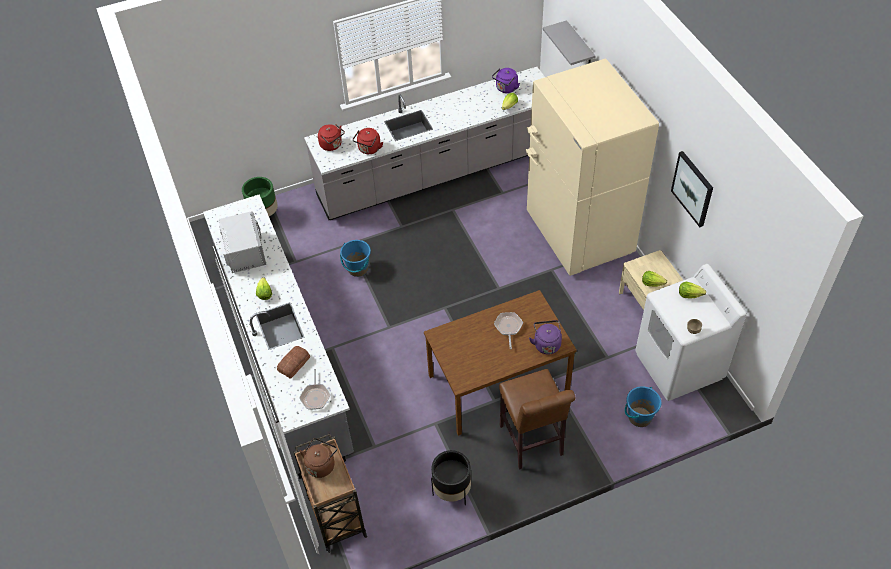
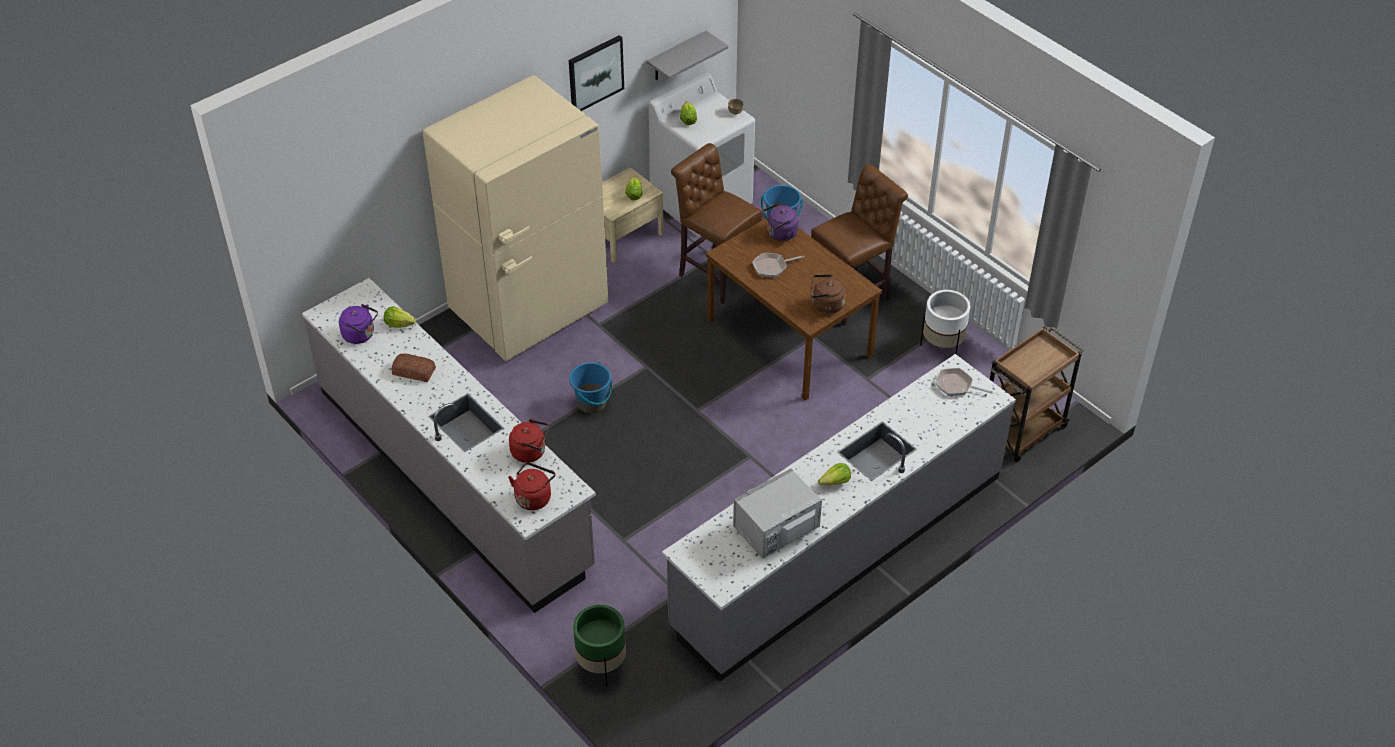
camera: 110 degrees left, 5 degrees down
(294, 364) = (924, 417): bread -> bread (414, 370)
(315, 396) = (956, 386): frying pan -> frying pan turned 135 degrees counterclockwise
(321, 464) = (1028, 367): brown kettle -> brown kettle (825, 305)
(358, 269) = (666, 516): blue bucket -> blue bucket (592, 403)
(452, 491) = (942, 345): black planter -> white planter
(580, 46) = (359, 189): grey shelf -> grey shelf (676, 57)
(587, 354) = (715, 274): none -> brown stool

